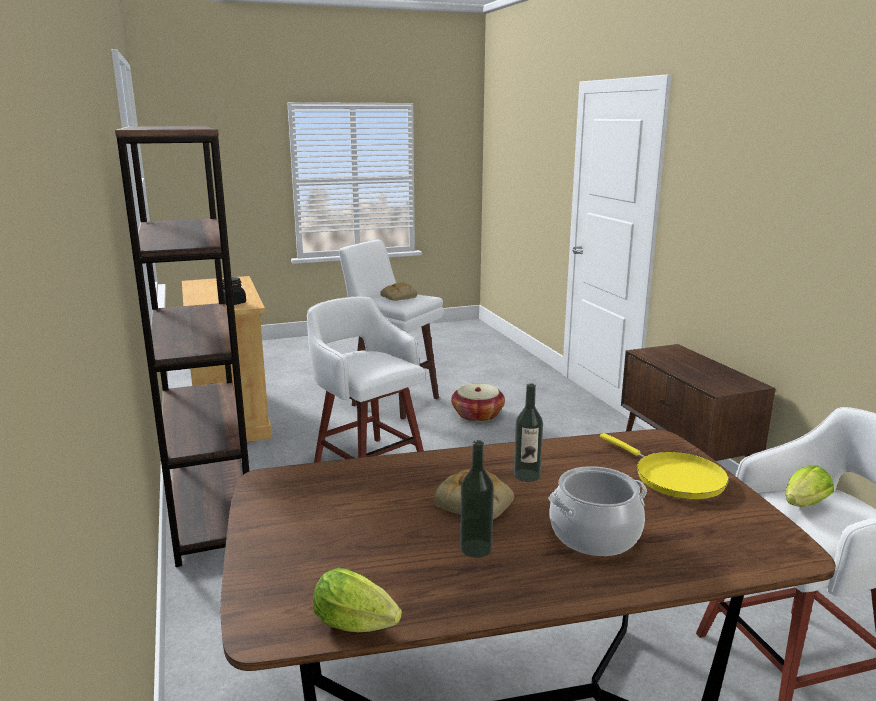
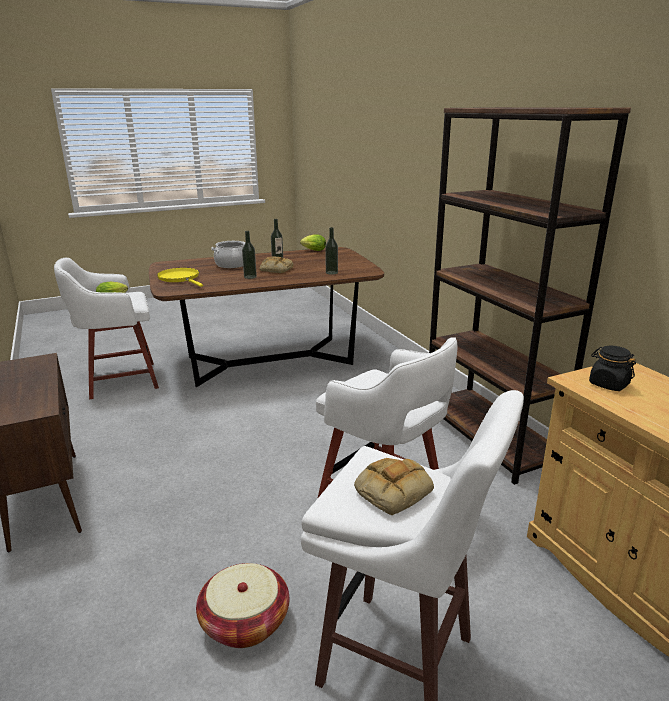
camera: 175 degrees right, 5 degrees up
(351, 482) = (331, 272): none -> bottle

